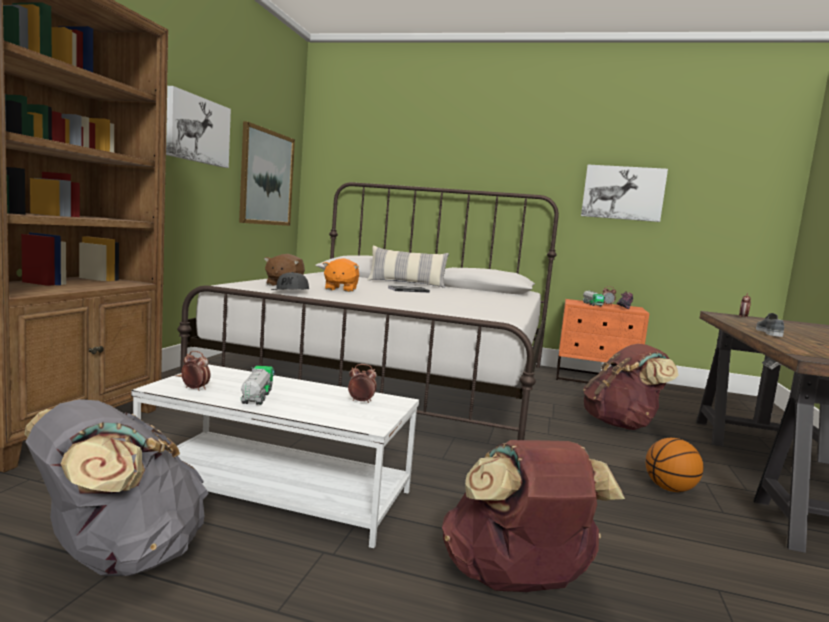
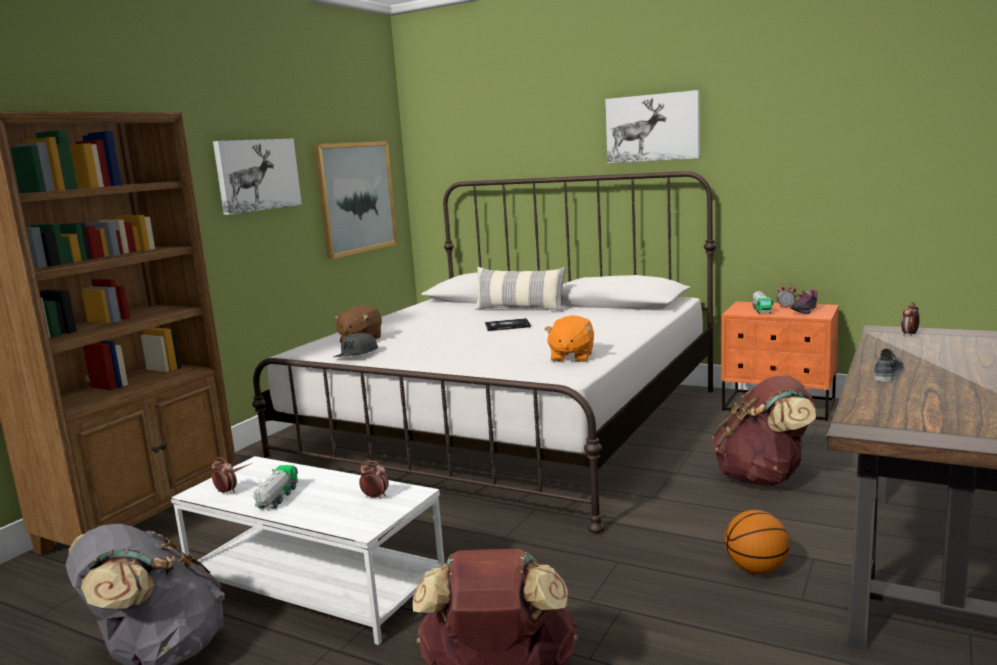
camera: 15 degrees right, 5 degrees up
(340, 289) = (421, 339): orange plush toy -> orange plush toy (571, 357)
(623, 193) = (796, 154): picture -> picture (652, 128)

